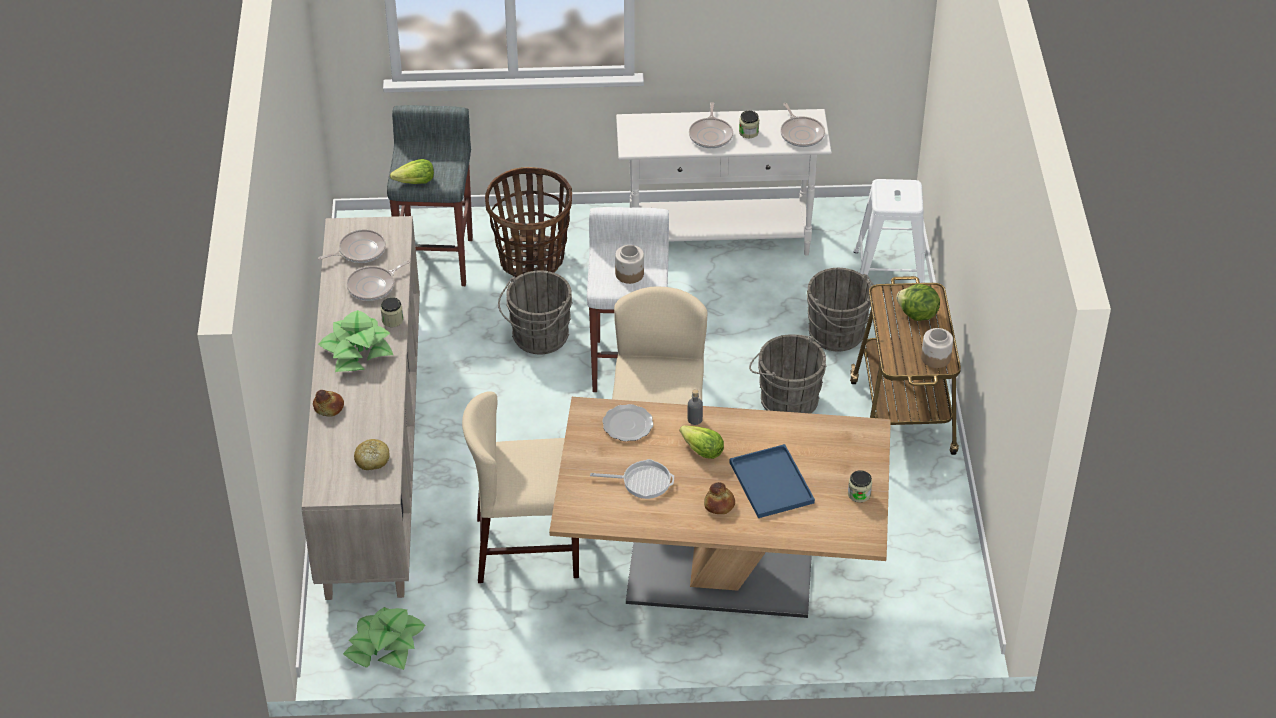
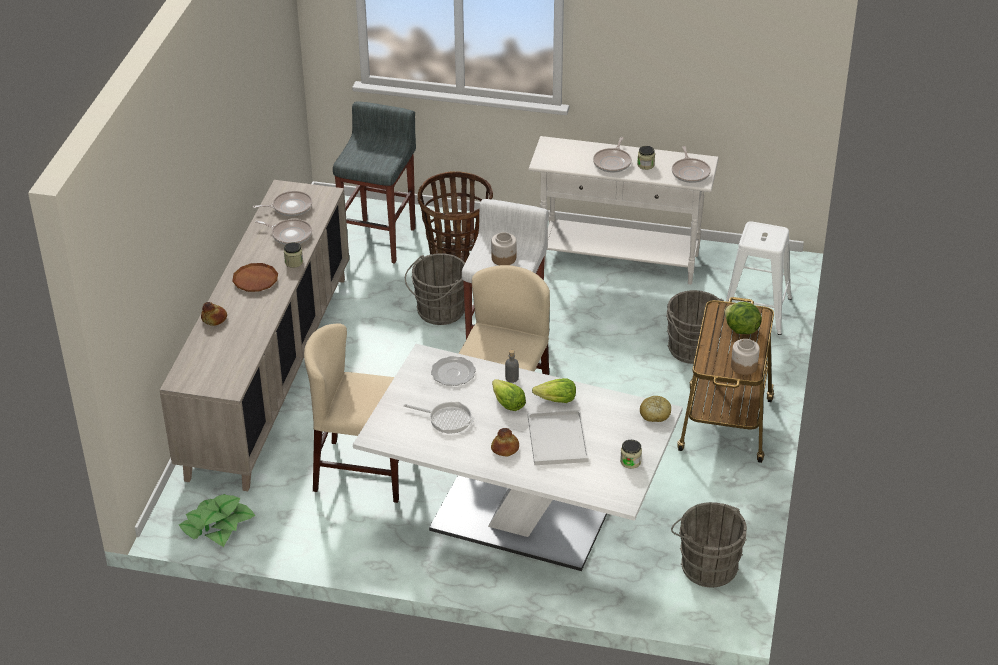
camera: 15 degrees right, 5 degrees down
(357, 350) = (255, 280): potted plant -> brown plate
(372, 460) = (231, 364): bread -> bread (655, 414)
(373, 286) = (290, 235): frying pan -> frying pan turned 135 degrees counterclockwise
(415, 182) = (357, 164): lettuce -> lettuce (556, 400)
(720, 573) = (519, 521): brown dining table -> white dining table
(770, 481) = (556, 438): blue tray -> white tray
(786, 399) = (629, 393): grey bucket -> grey bucket (706, 565)

